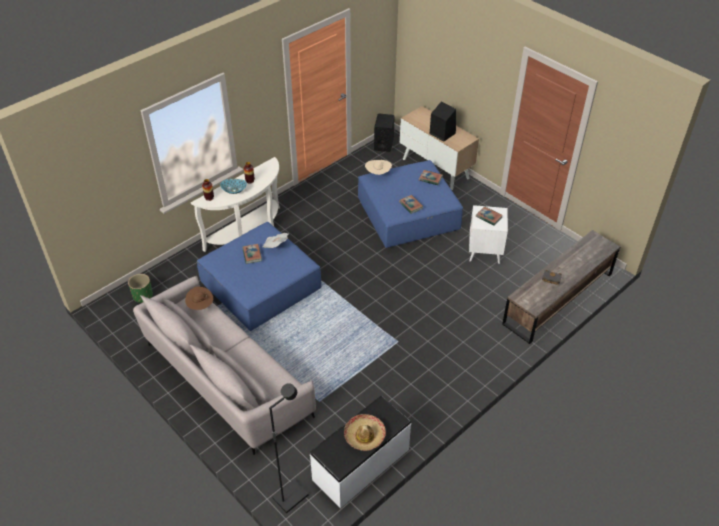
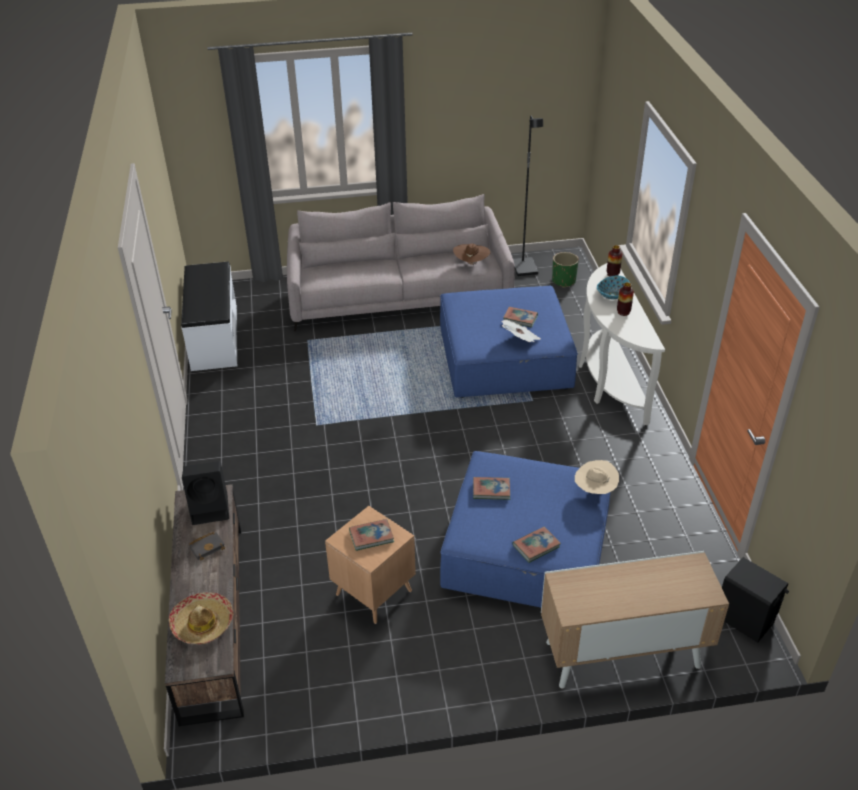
camera: 125 degrees right, 5 degrees down
(290, 496) = (237, 291): black floor lamp -> black floor lamp (525, 268)
(364, 435) = (203, 292): hat -> hat (202, 623)
(441, 133) = (615, 581): black speaker -> black speaker (211, 508)
(484, 252) = (374, 593): white side table -> brown side table

